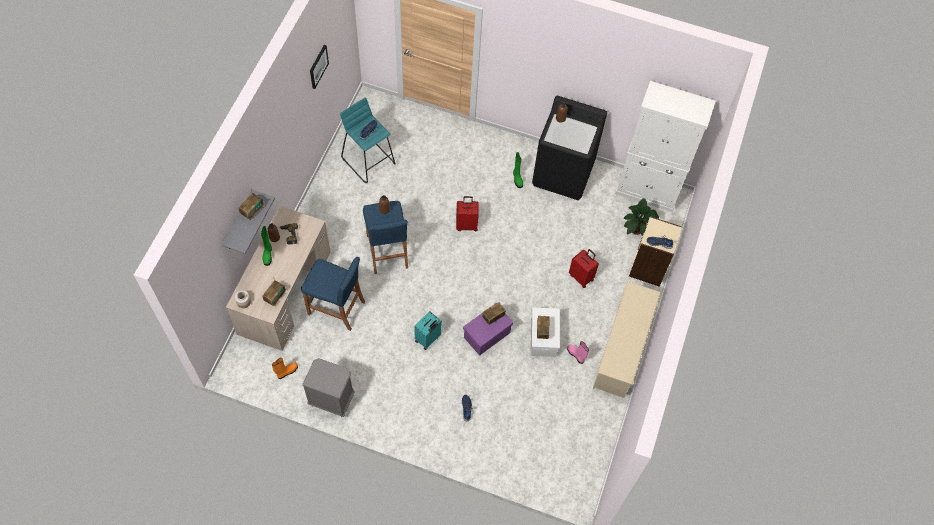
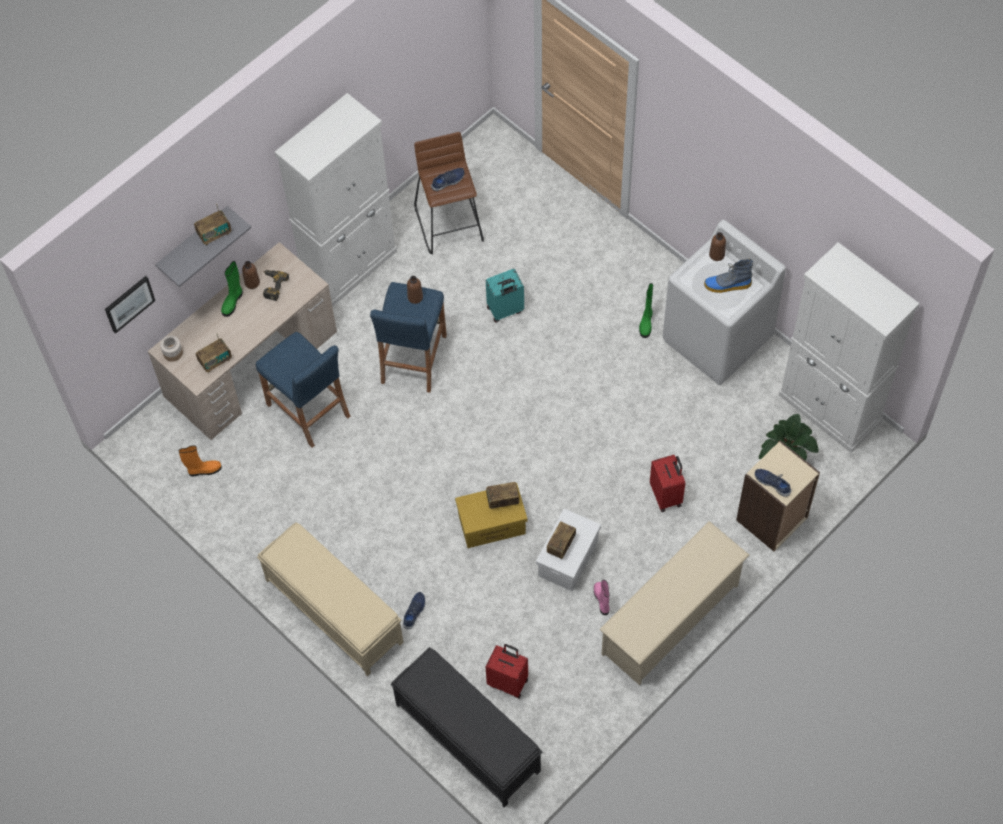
camera: 30 degrees right, 0 degrees up
(318, 66) = (393, 68): picture -> picture (129, 303)
(318, 208) = (349, 265): none -> white cabinet
(332, 400) = (243, 530): grey nightstand -> none
(368, 160) = (450, 223): turquoise stool -> brown stool
(415, 428) = (333, 610): none -> beige bench
(428, 339) = (409, 499): turquoise suitcase -> turquoise suitcase (505, 310)
(466, 225) = (541, 362): red suitcase -> red suitcase (508, 682)
(486, 335) = (491, 525): purple storage box -> yellow storage box
(538, 473) = (466, 737): none -> black bench
(563, 173) = (717, 339): black washing machine -> white washing machine
(576, 134) = (727, 285): none -> boot

